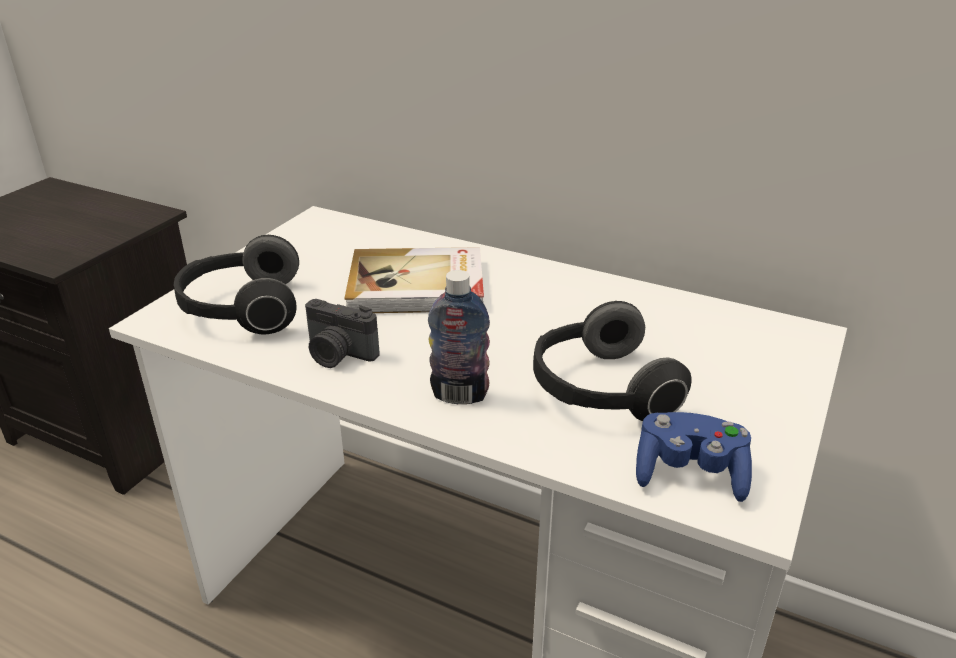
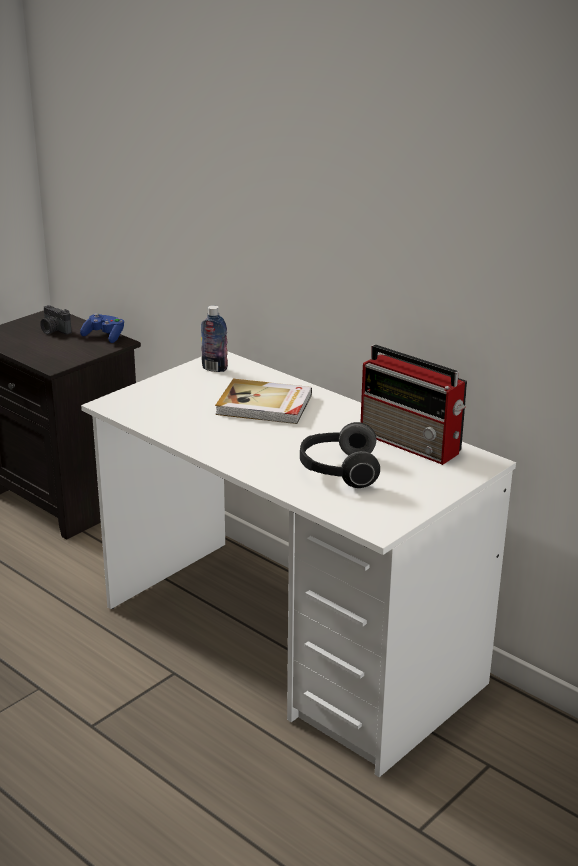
camera: 15 degrees right, 5 degrees down
(241, 310) = (156, 405): headphones -> none
(338, 355) = (202, 434): camera -> camera (54, 331)
(459, 395) = (260, 462): bottle -> bottle (214, 368)
(677, 319) = (412, 443): none -> radio
(690, 473) = (359, 511): blue game controller -> blue game controller (104, 336)

